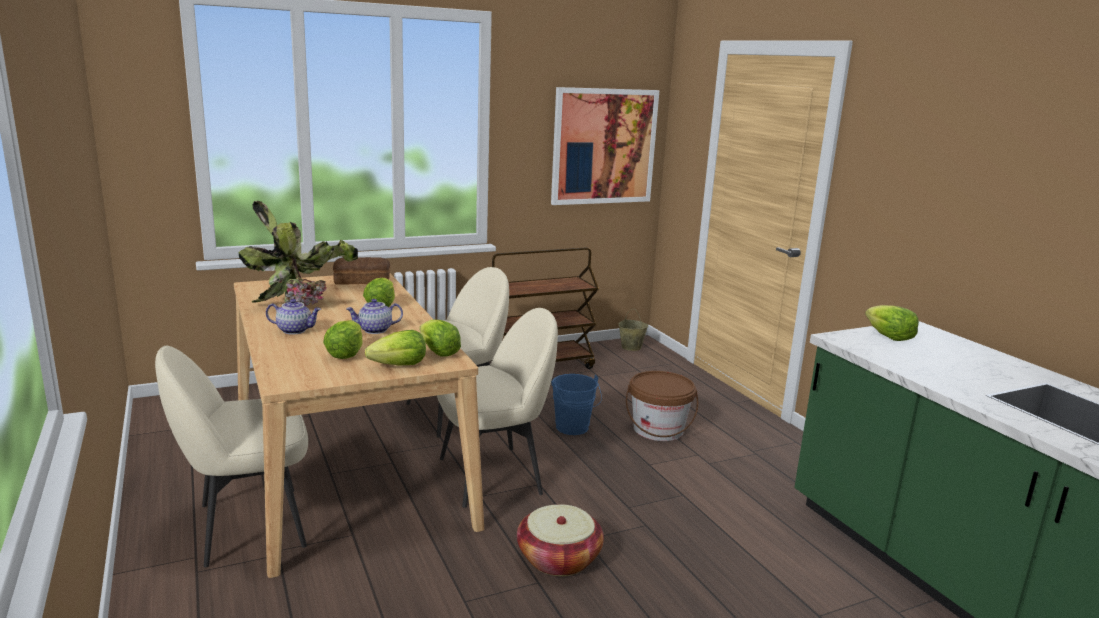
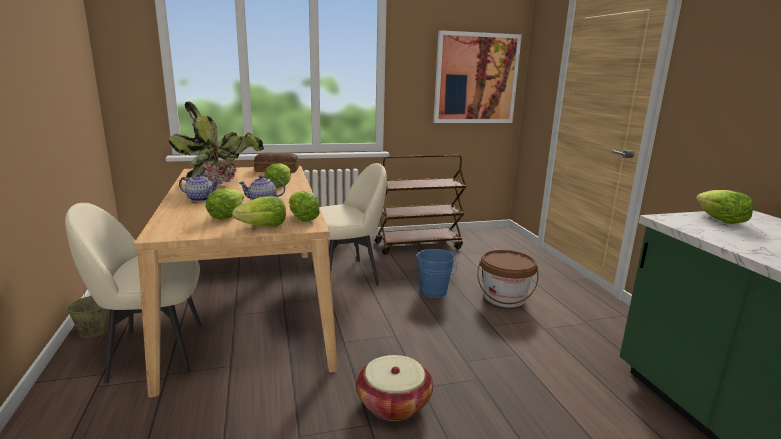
camera: 10 degrees right, 0 degrees up
(493, 475) = (359, 325): beige chair -> none
(631, 347) = (494, 235): beige bucket -> beige bucket (93, 331)

